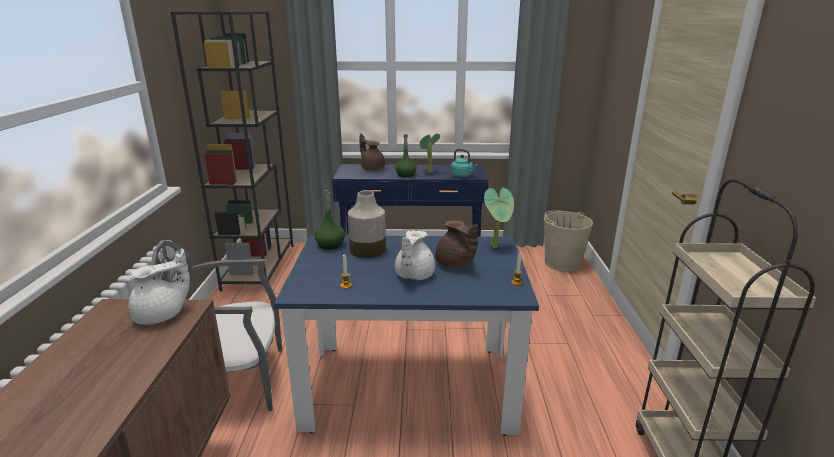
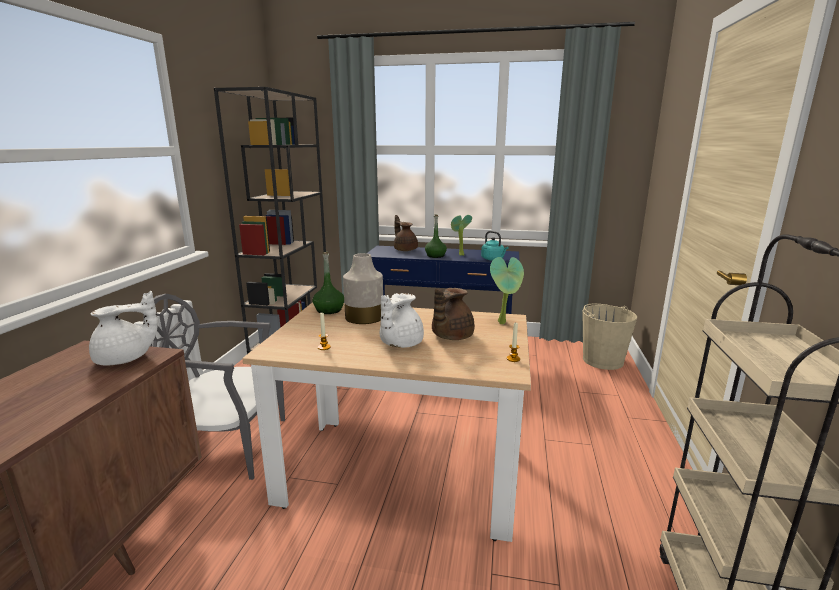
camera: 10 degrees right, 5 degrees down
(409, 387) = (401, 473): blue dining table -> beige dining table
(455, 264) = (450, 336): brown teapot -> brown teapot turned 60 degrees clockwise

